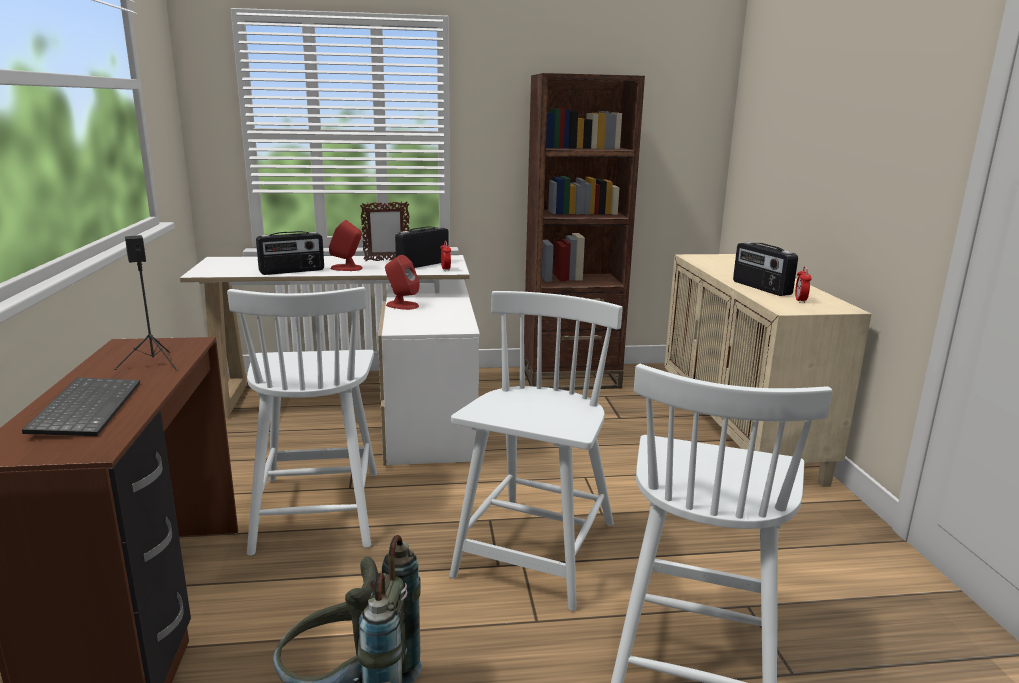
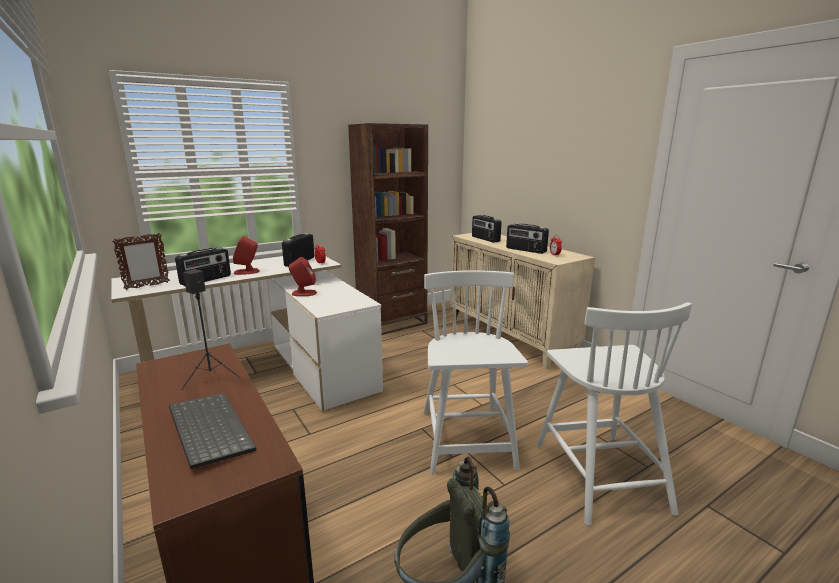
camera: 25 degrees left, 0 degrees up
(317, 509) = (299, 456): white chair -> none
(386, 260) = (268, 262): picture frame -> picture frame (147, 286)
(719, 265) = (485, 239): none -> radio

